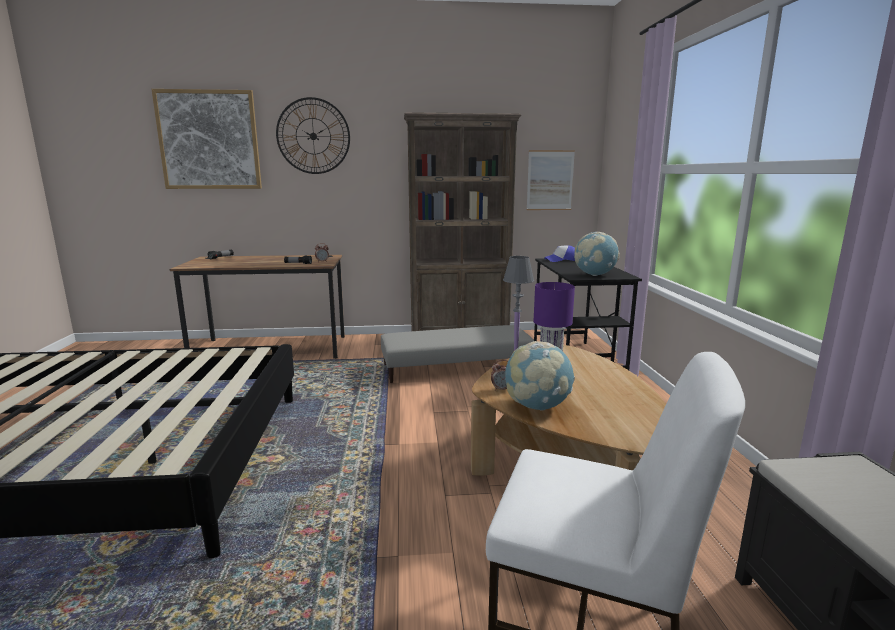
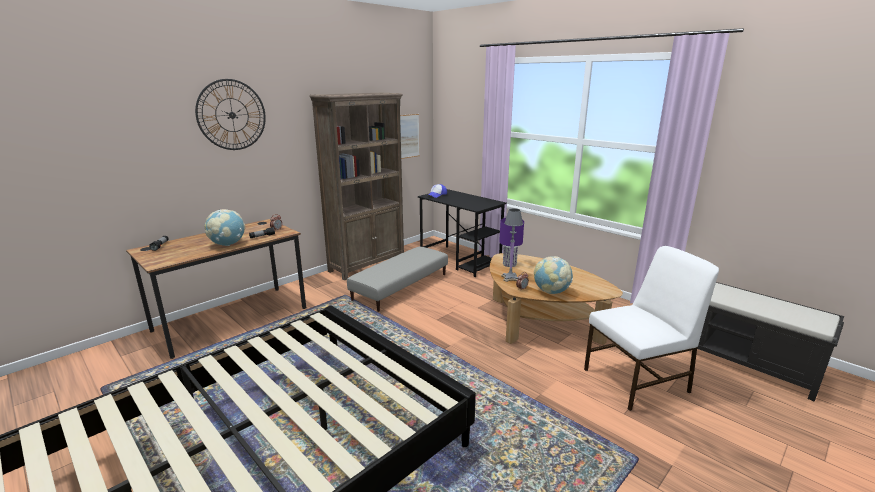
camera: 40 degrees left, 5 degrees up
(209, 140) = (121, 126): picture -> none
(594, 275) = (480, 204): globe -> globe (228, 244)

